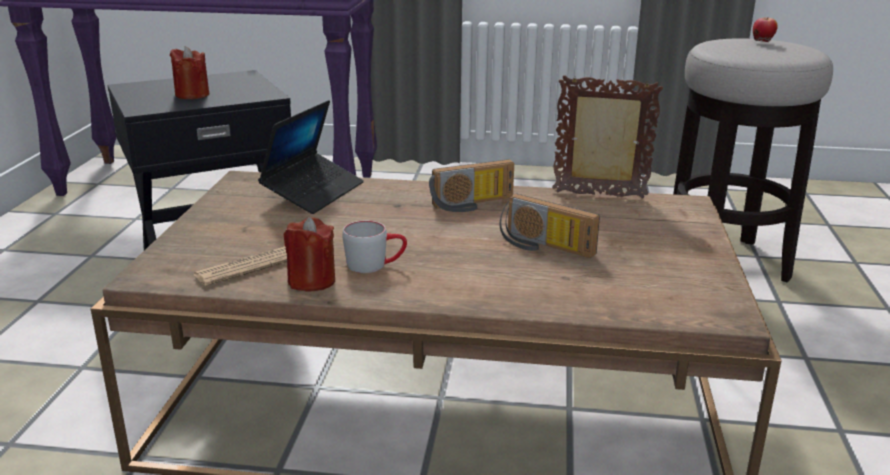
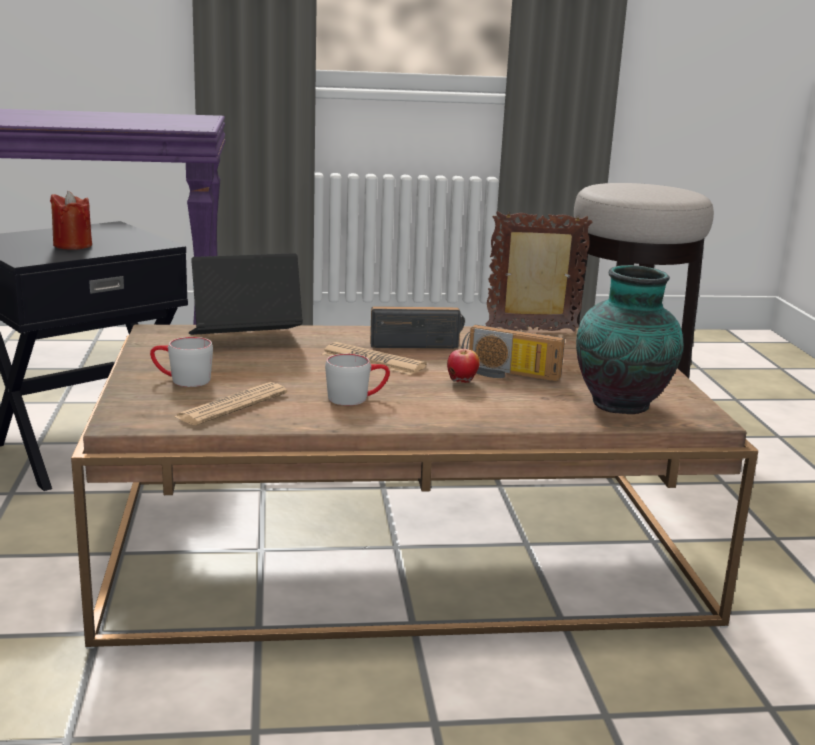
camera: 15 degrees left, 5 degrees down
(228, 233) = (181, 380): none -> grey mug
(311, 281) = (303, 415): red candle -> none
(313, 192) = (244, 340): laptop -> laptop turned 120 degrees counterclockwise
(419, 222) = (373, 360): none -> newspaper
(473, 204) = (416, 343): radio -> radio turned 150 degrees counterclockwise
(646, 292) = (623, 404): none -> vase
(762, 42) = (645, 185): apple -> apple (462, 382)

